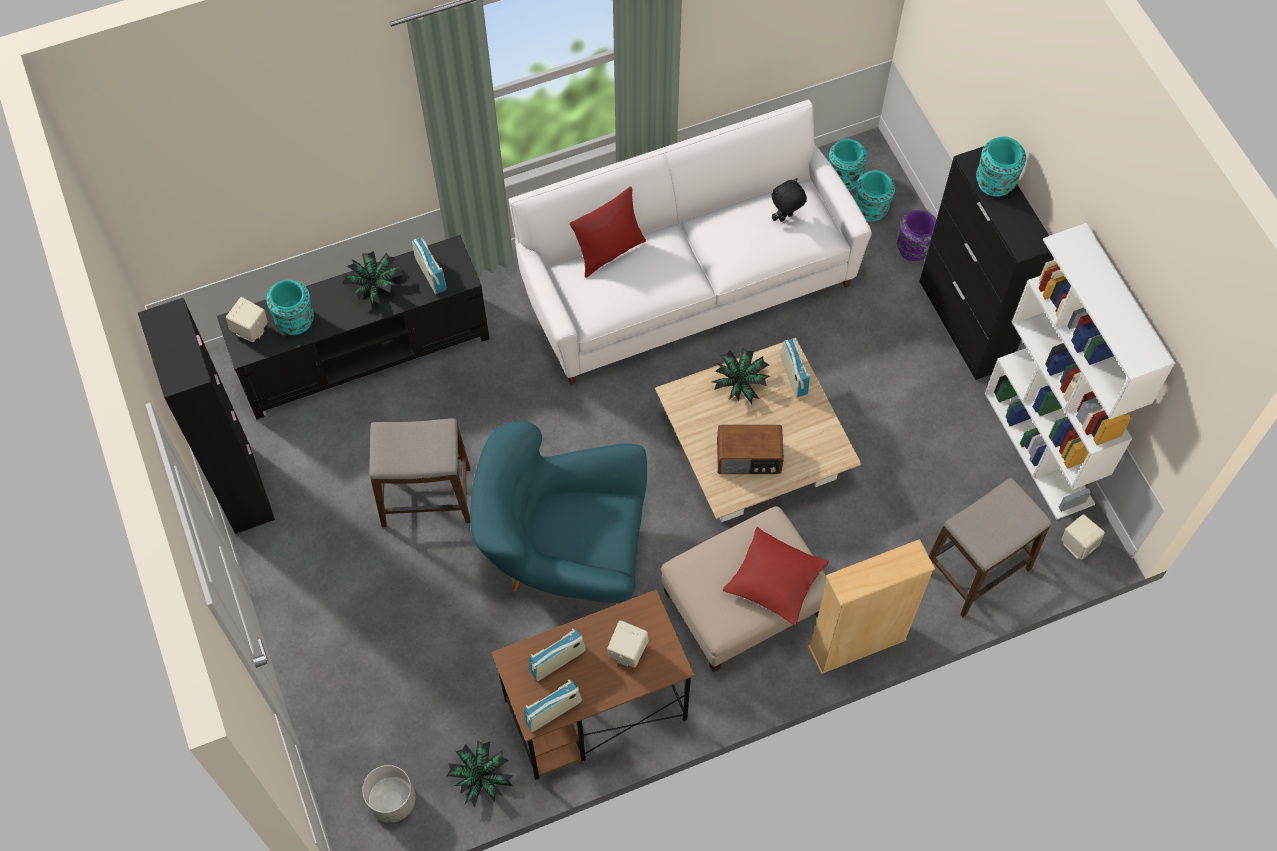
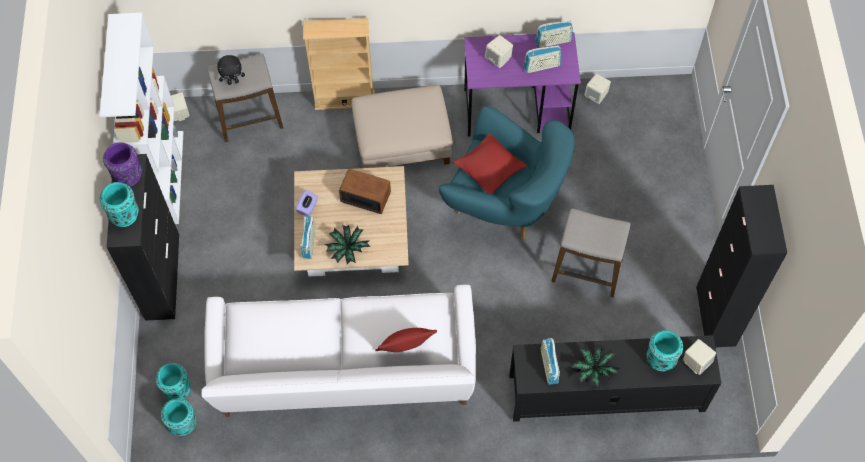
camera: 160 degrees left, 0 degrees up
(392, 801) = (652, 98): grey planter -> none
(481, 777) = (596, 95): potted plant -> beige speaker
(594, 710) = (517, 110): brown desk -> purple desk
(775, 580) = (386, 107): red pillow -> red pillow (489, 168)
(786, 218) = (262, 334): black plush toy -> black plush toy (233, 82)
(817, 420) = (308, 207): none -> purple tissue box
(914, 249) = (164, 345): purple vase -> purple vase (127, 175)

